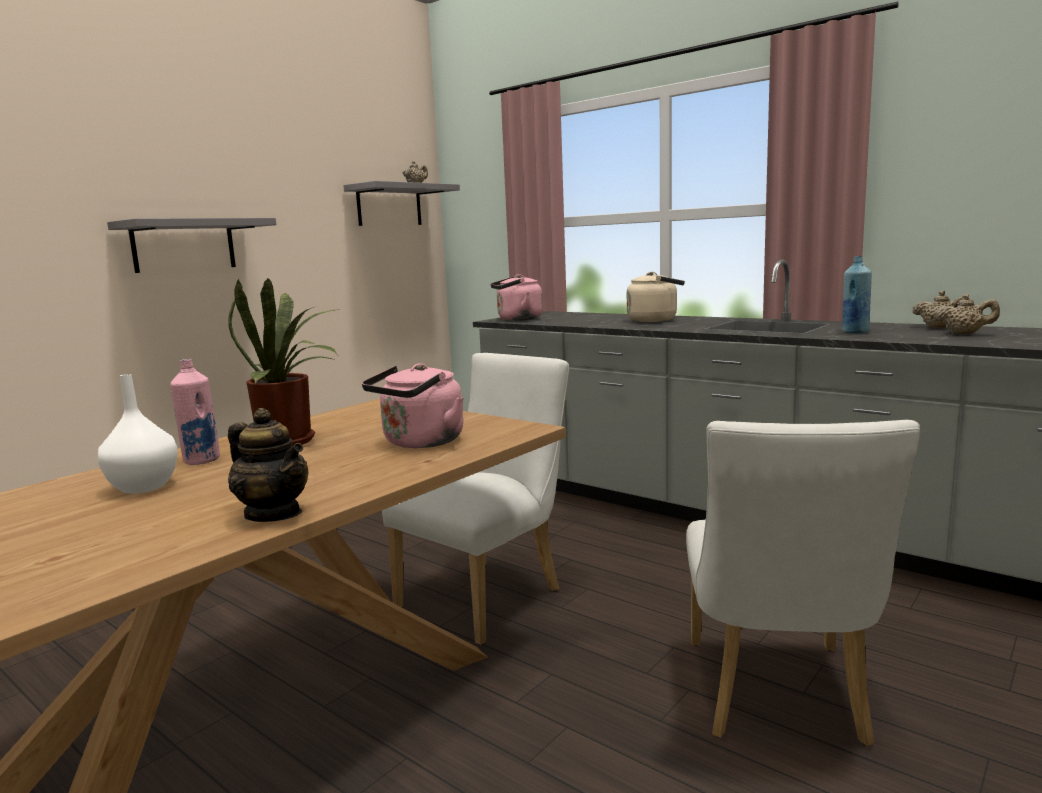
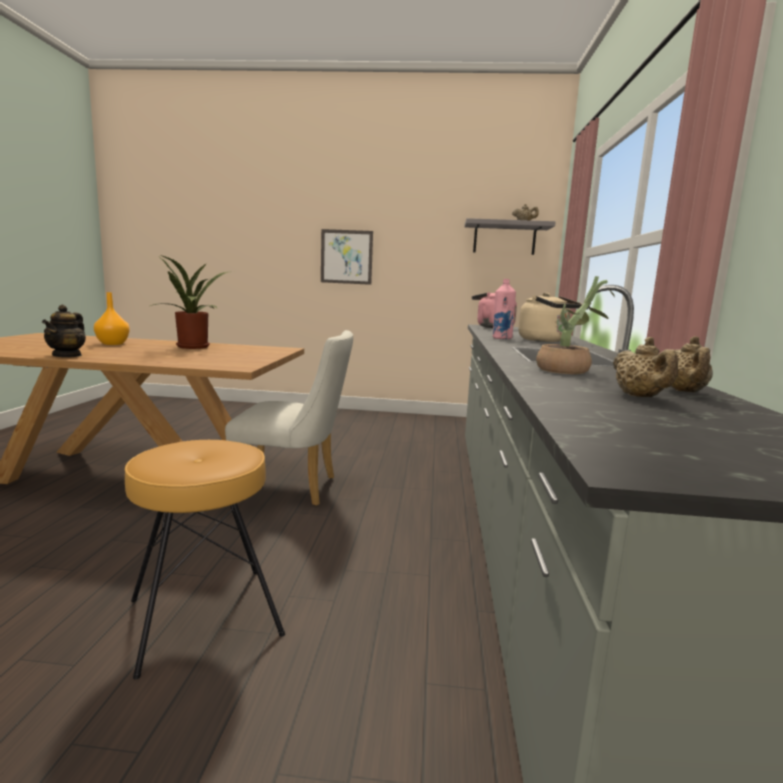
camera: 55 degrees right, 0 degrees up
(142, 488) = (112, 344): white vase -> orange vase
(184, 245) = (346, 257): grey shelf -> picture
(201, 460) = (156, 344): pink bottle -> pink bottle (501, 338)
(420, 443) = (197, 358): pink kettle -> none
(777, 699) = (204, 616): white chair -> brown stool
(855, 332) = (569, 370): blue bottle -> potted plant

